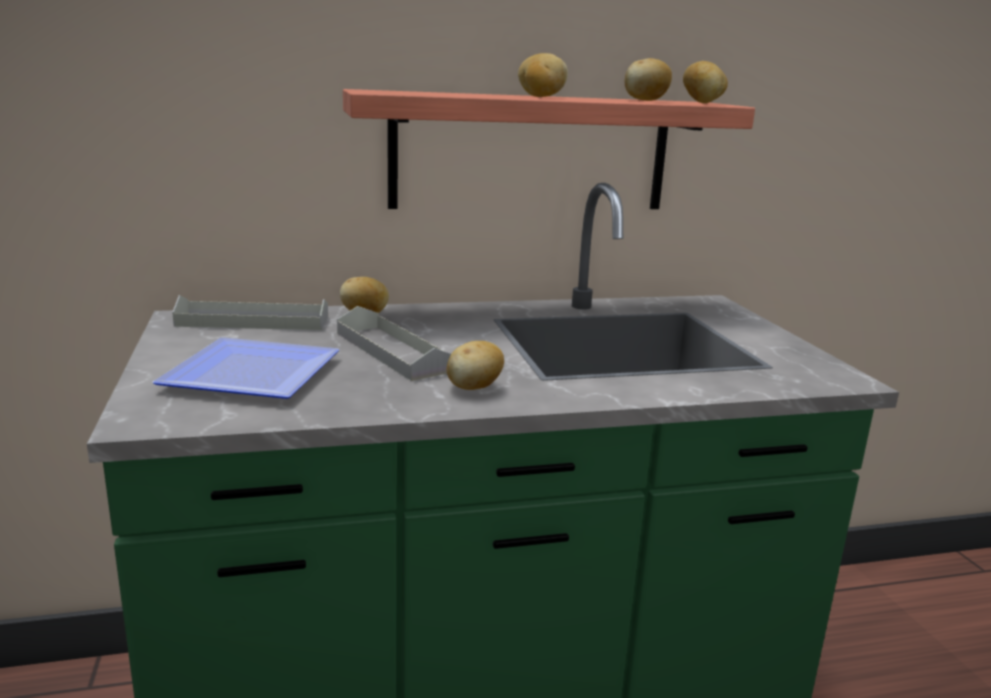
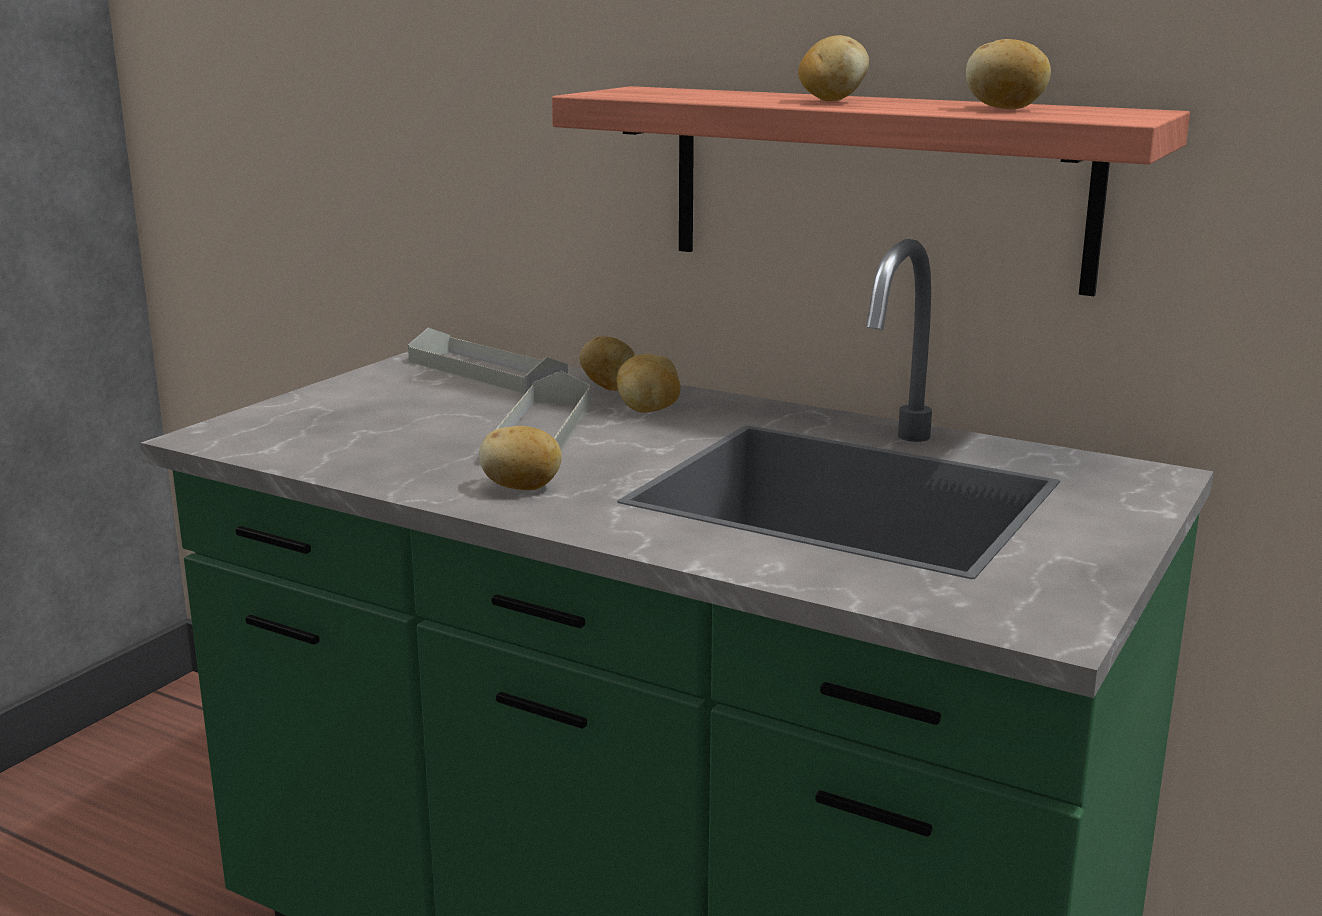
camera: 45 degrees right, 0 degrees up
(255, 377) = (362, 424): plate -> none
(702, 103) = (1098, 115): potato -> potato (649, 410)

